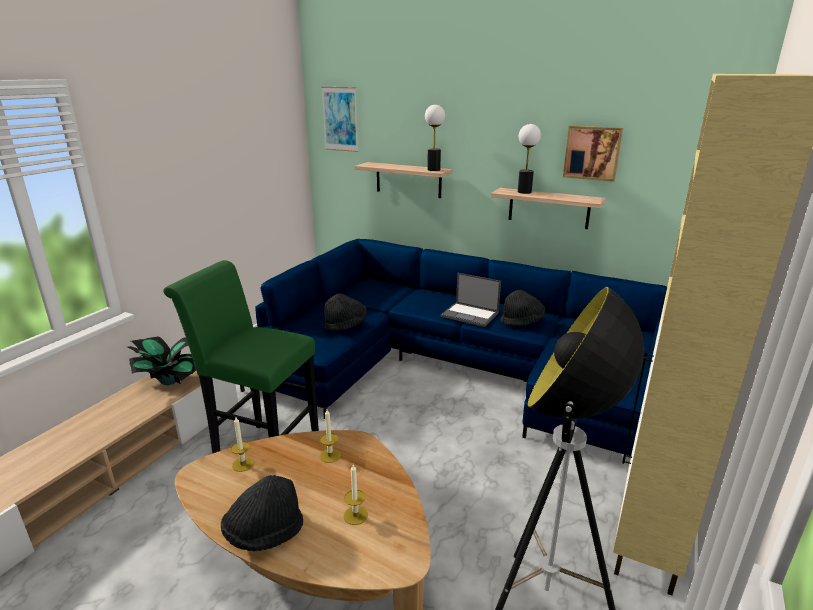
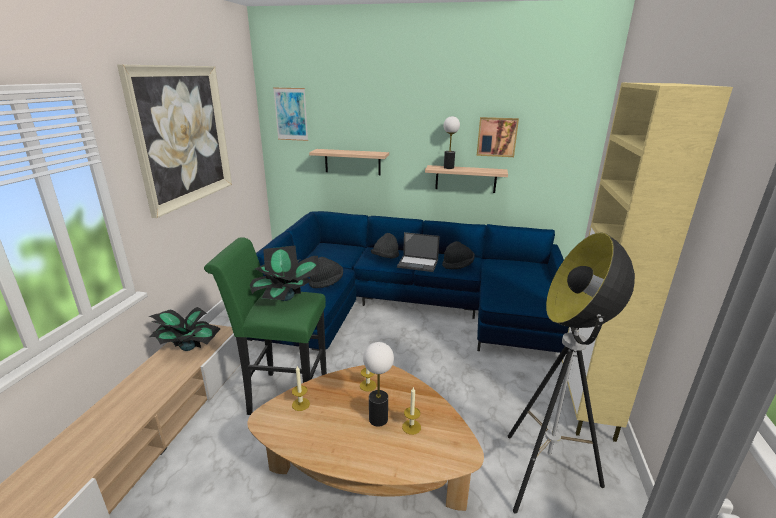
camera: 15 degrees left, 0 degrees up
(196, 141) = (183, 136): none -> picture
(264, 533) = (348, 455): black hat -> black hat (385, 257)
(265, 336) = (286, 297): none -> potted plant
(433, 169) = (376, 153): table lamp -> table lamp (378, 419)

